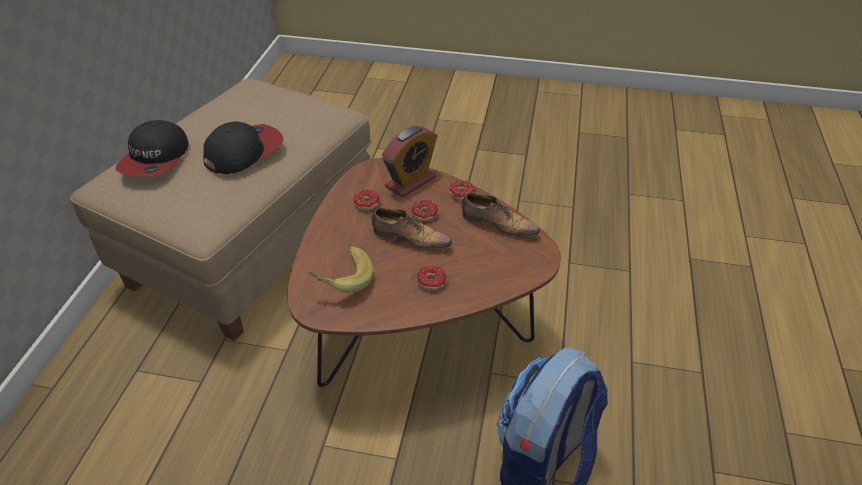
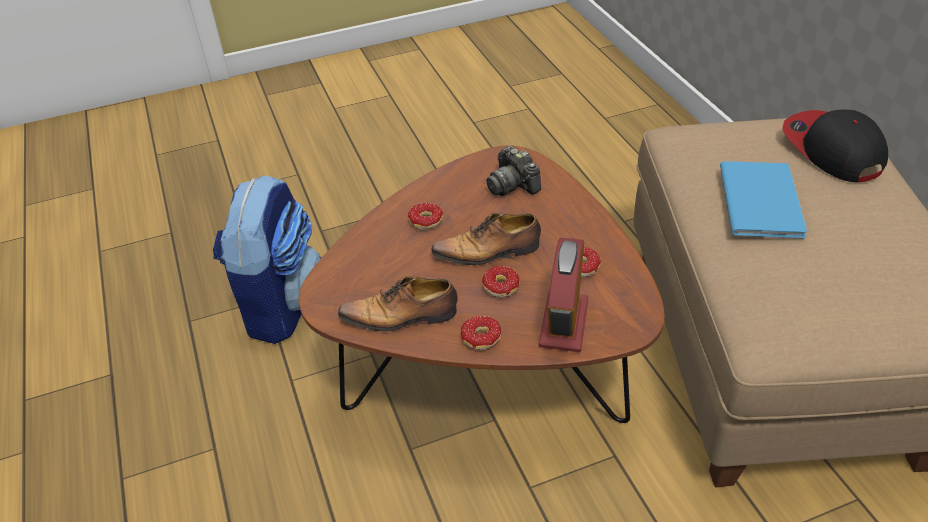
camera: 150 degrees right, 0 degrees up
(244, 152) = (763, 199): cap -> blue book
(341, 280) = (512, 185): banana -> camera

